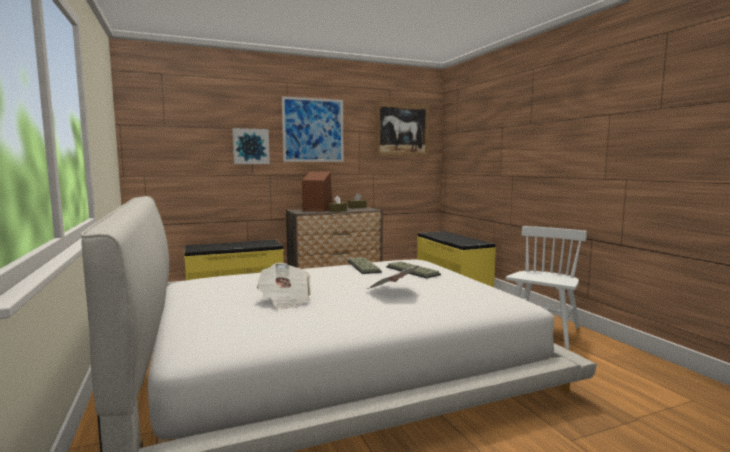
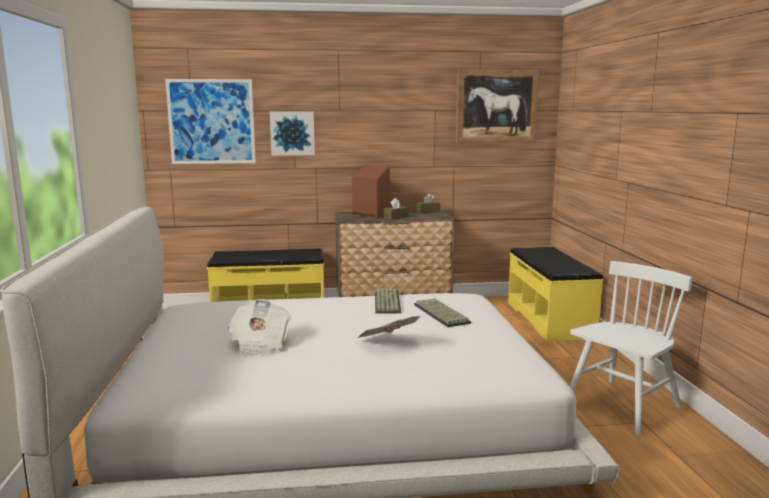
camera: 15 degrees right, 5 degrees up
(313, 130) = (372, 110): picture -> picture (211, 121)

